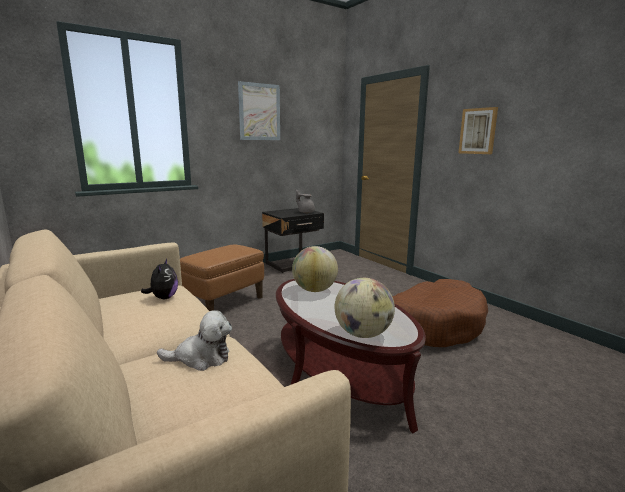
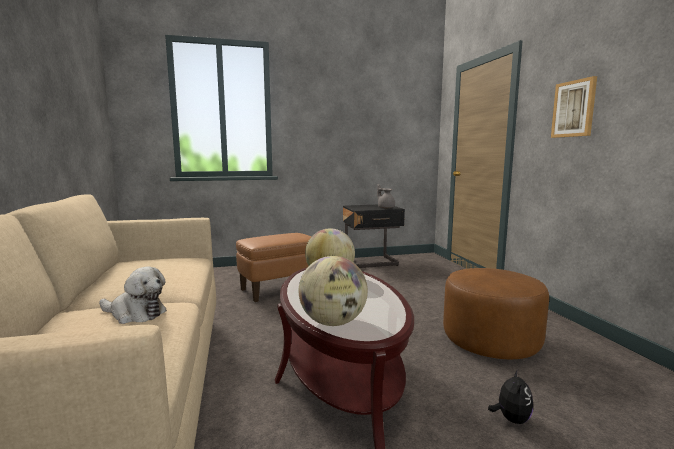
camera: 20 degrees right, 5 degrees down
(163, 298) = (173, 264): plush toy -> plush toy (511, 419)
(259, 112) = (344, 106): picture -> none
(432, 324) = (491, 341): brown dog bed -> brown ottoman

